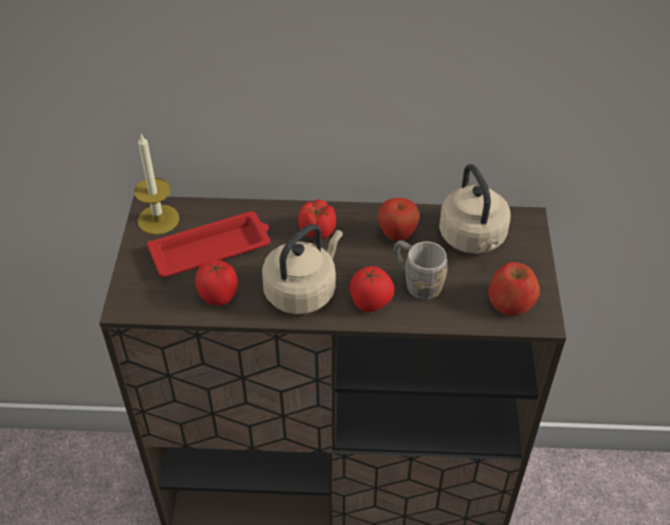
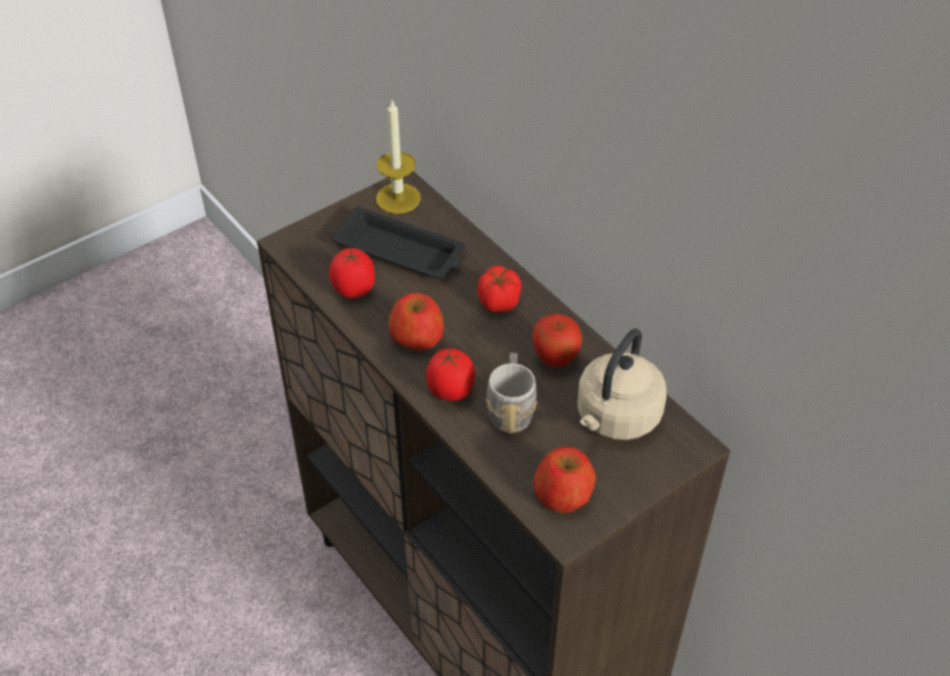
camera: 50 degrees right, 0 degrees up
(212, 249) = (401, 251): red tray -> black tray
(303, 291) = (416, 337): beige kettle -> apple

